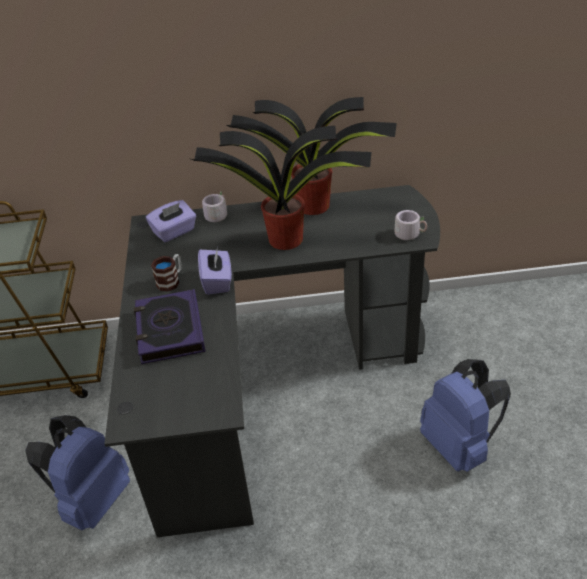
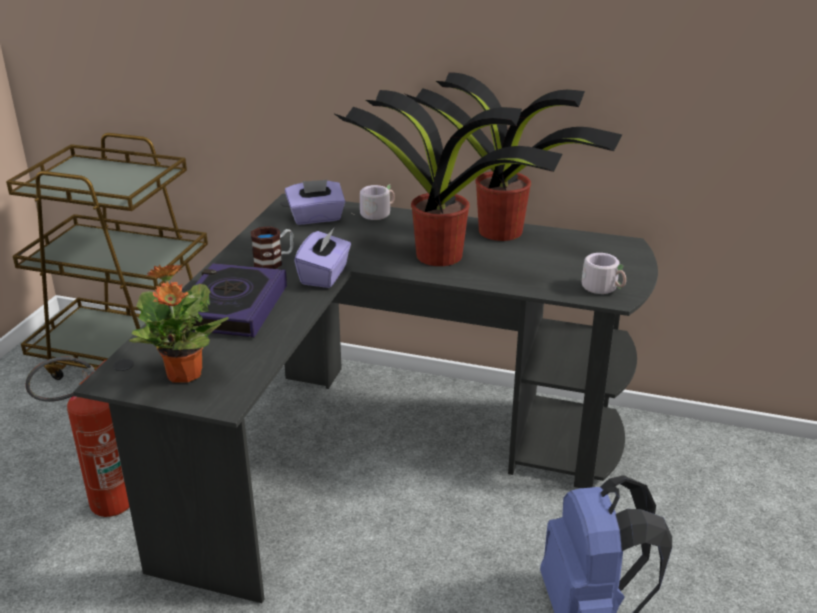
camera: 20 degrees right, 10 degrees down
(92, 500) = (101, 508): blue backpack -> fire extinguisher
(178, 400) = (184, 375): none -> potted plant

